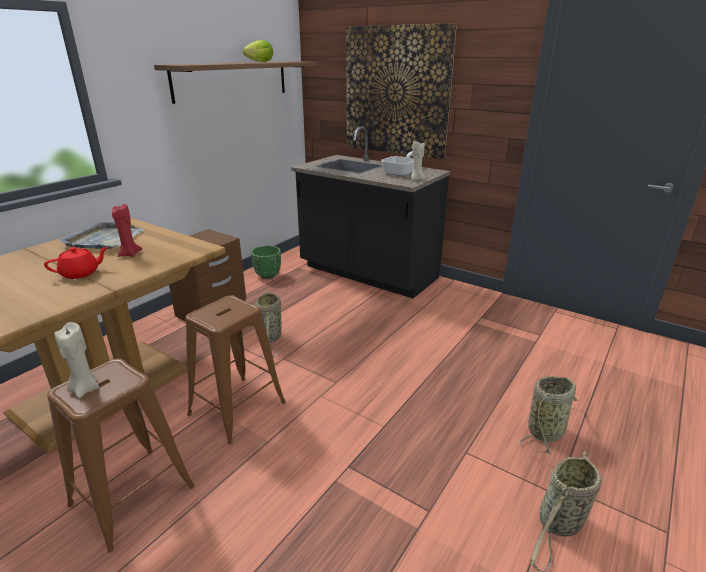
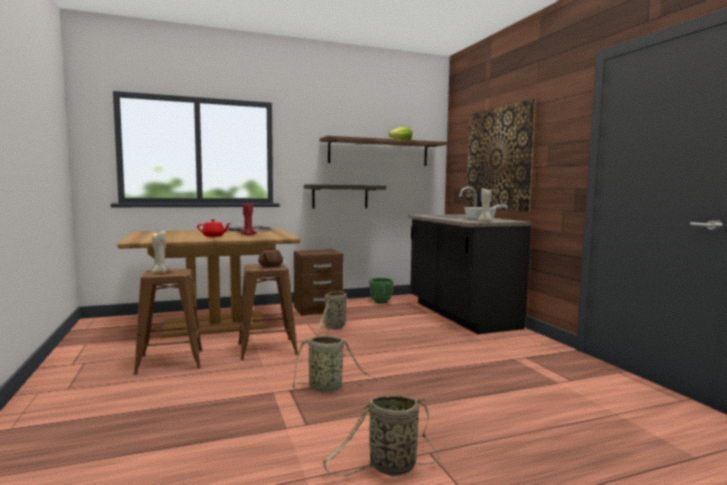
camera: 35 degrees right, 20 degrees down
(195, 151) = (340, 196): none -> shelf
(227, 308) = (270, 266): none -> brown teapot
(547, 430) = (471, 426): basket -> basket (328, 388)

